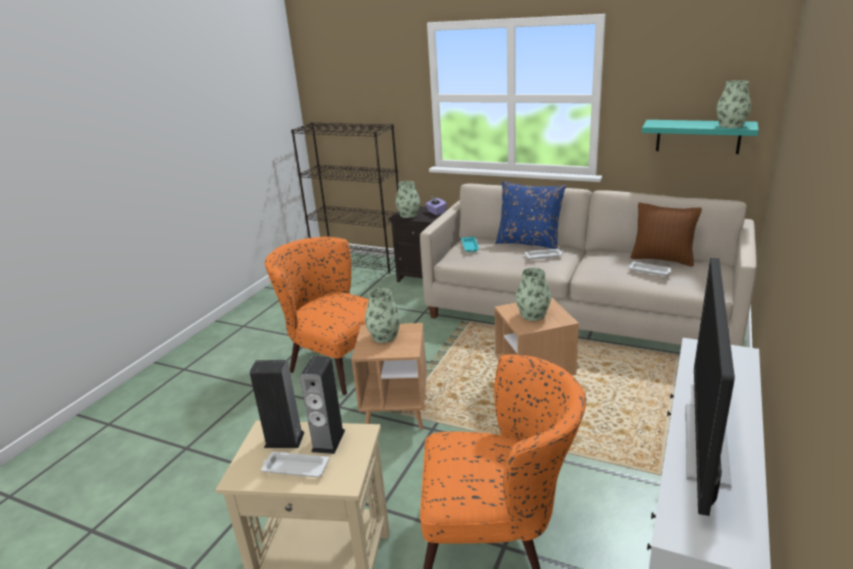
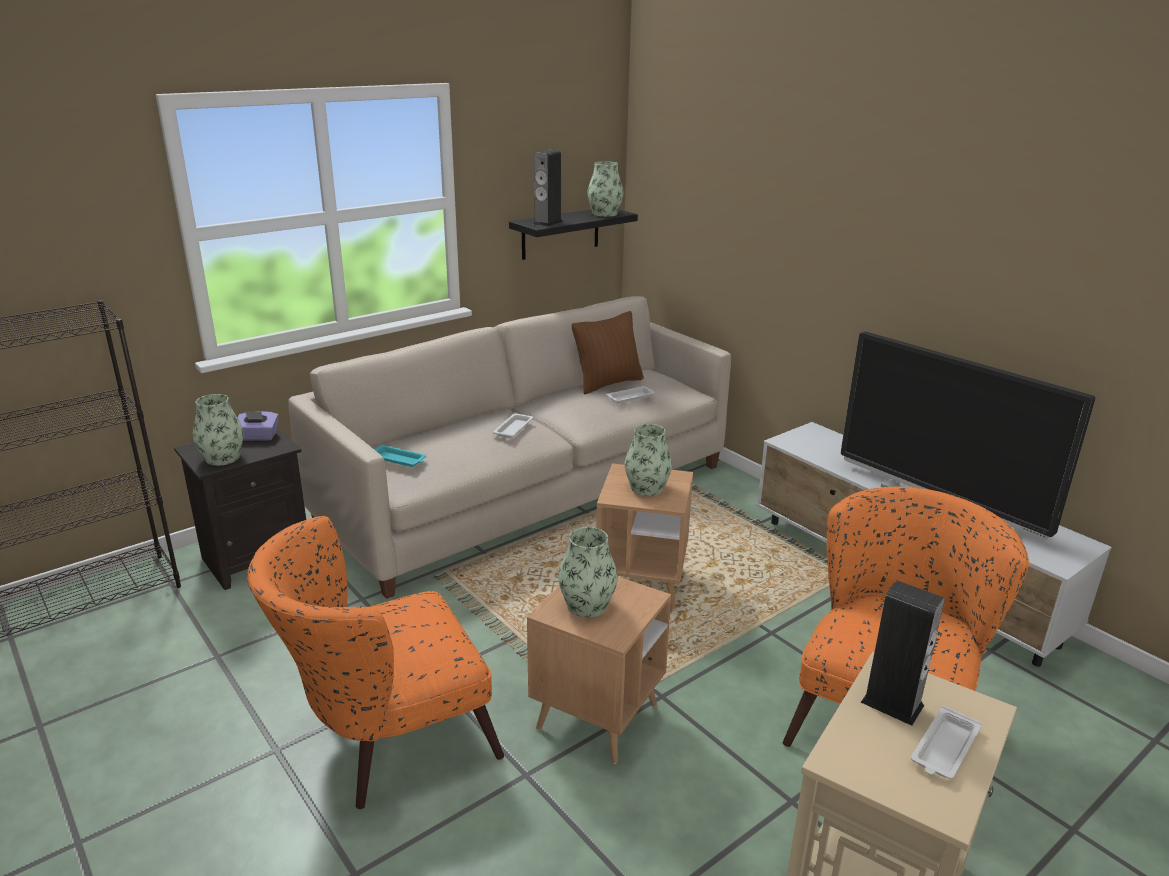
camera: 65 degrees left, 0 degrees up
(284, 439) = (871, 745): speaker -> speaker (548, 223)
(529, 242) = (454, 423): blue pillow -> none
(698, 136) = (560, 233): turquoise shelf -> black shelf

